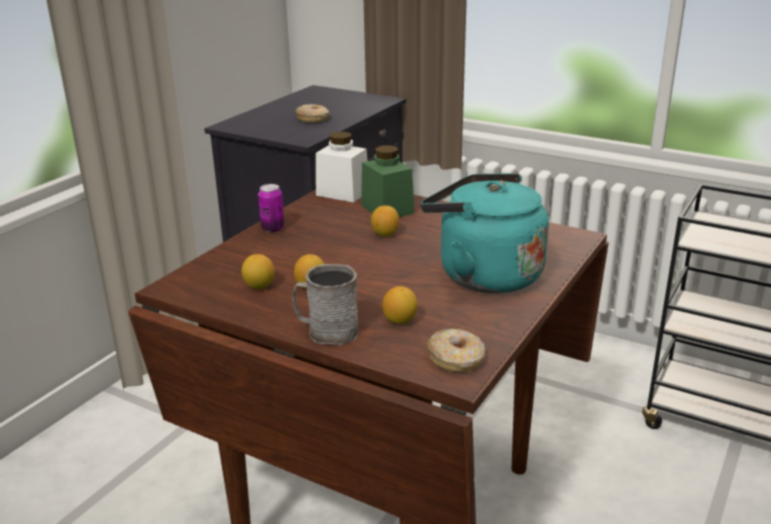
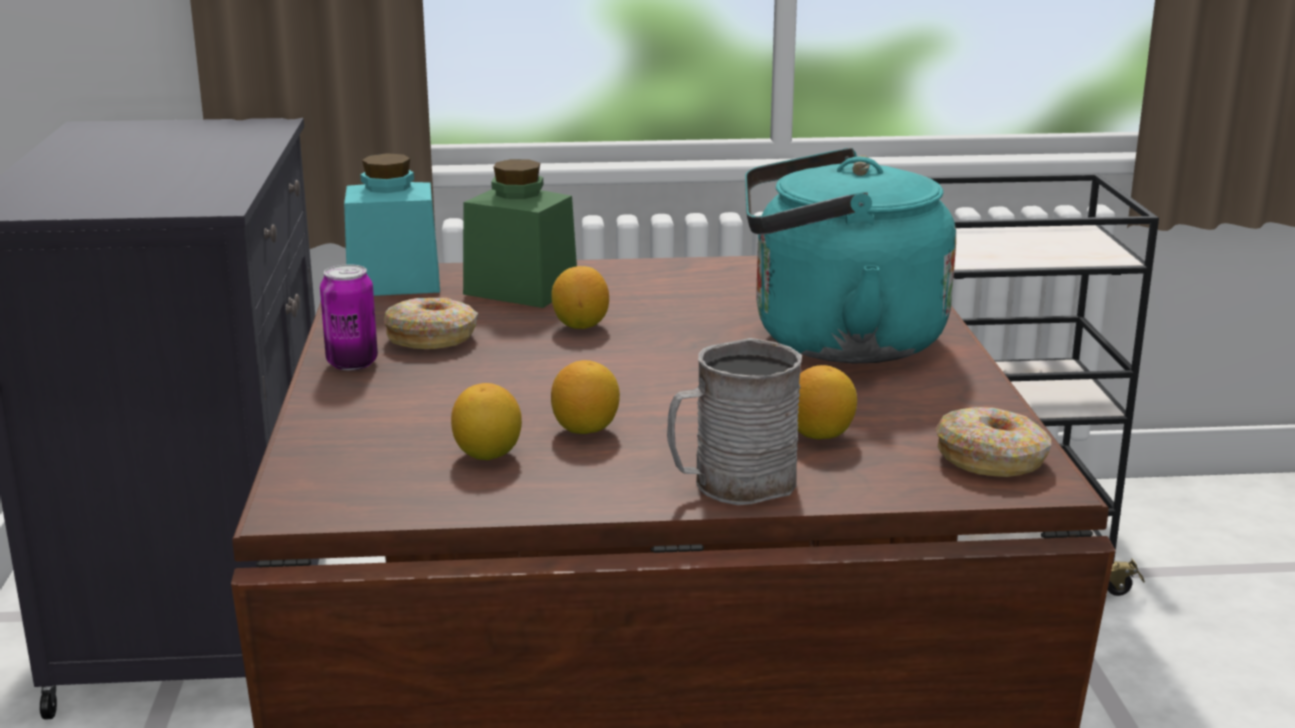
camera: 35 degrees left, 5 degrees down
(313, 119) = (173, 171): donut -> donut (432, 337)
(343, 193) = (394, 283): white jar -> turquoise jar

